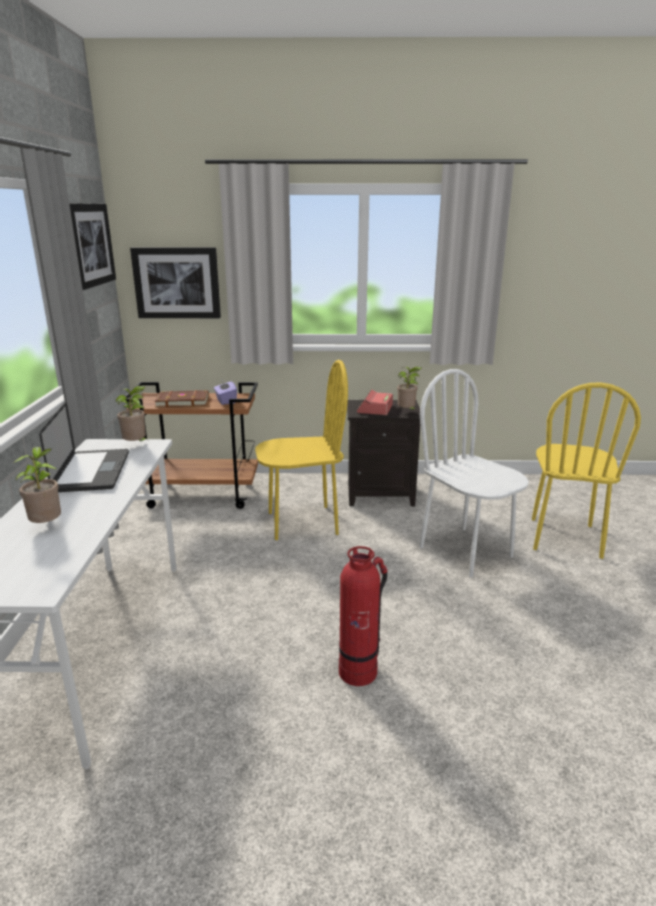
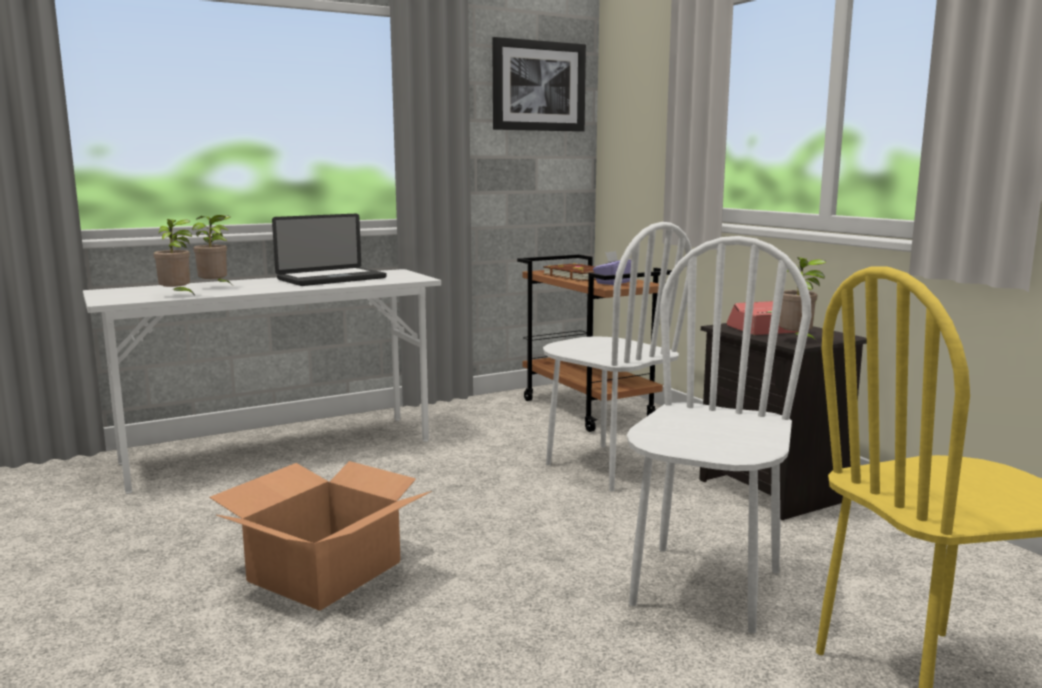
camera: 60 degrees right, 10 degrees down
(137, 445) = (409, 276): potted plant -> potted plant (177, 296)
(177, 283) = (639, 136): picture -> none
(302, 523) = (608, 466): yellow chair -> white chair
(359, 671) = (323, 571): fire extinguisher -> cardboard box

